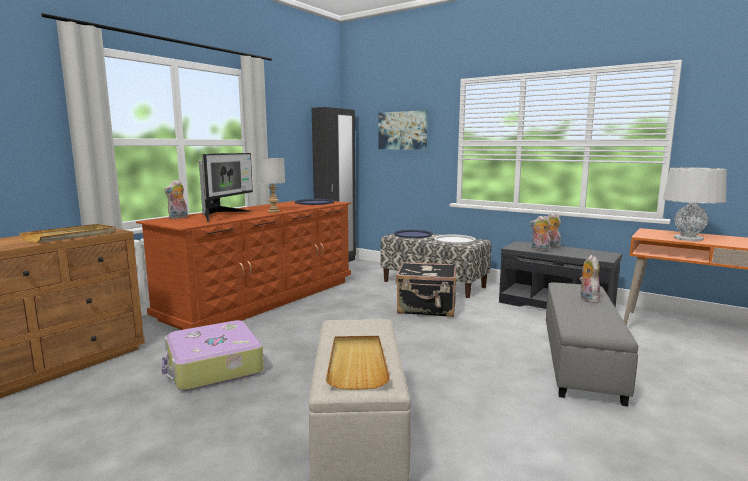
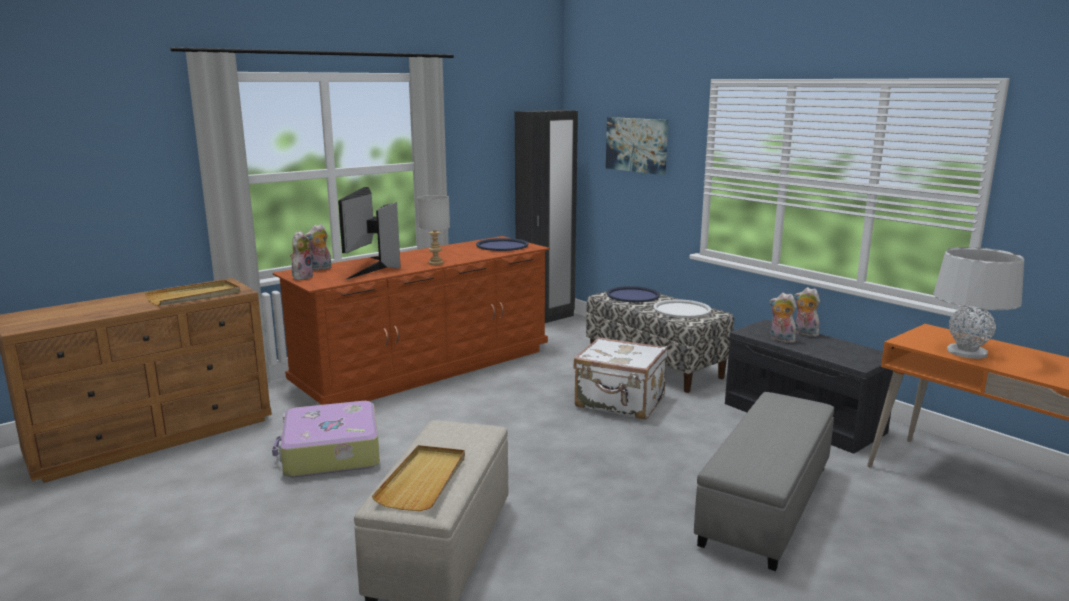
camera: 15 degrees right, 5 degrees up
(223, 215) = (371, 267): monitor -> monitor turned 150 degrees clockwise
(427, 308) = (620, 402): black suitcase -> white suitcase
(587, 299) = (786, 424): plush toy -> plush toy (302, 277)

